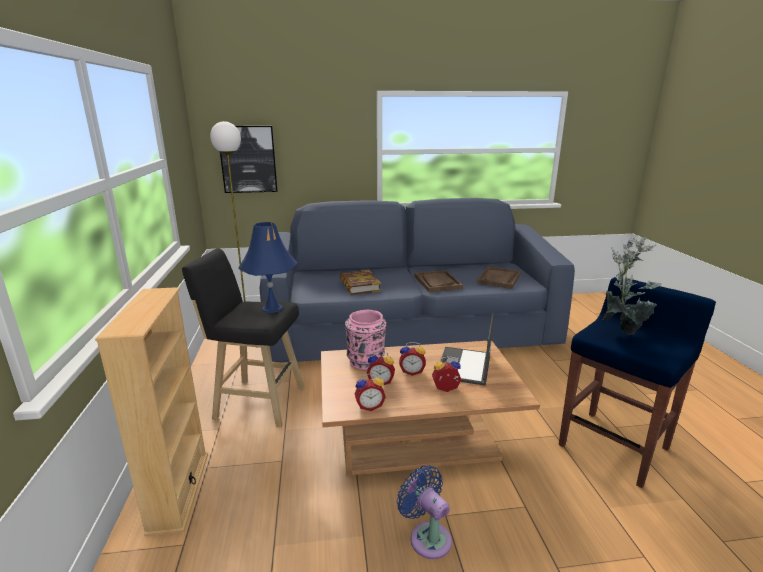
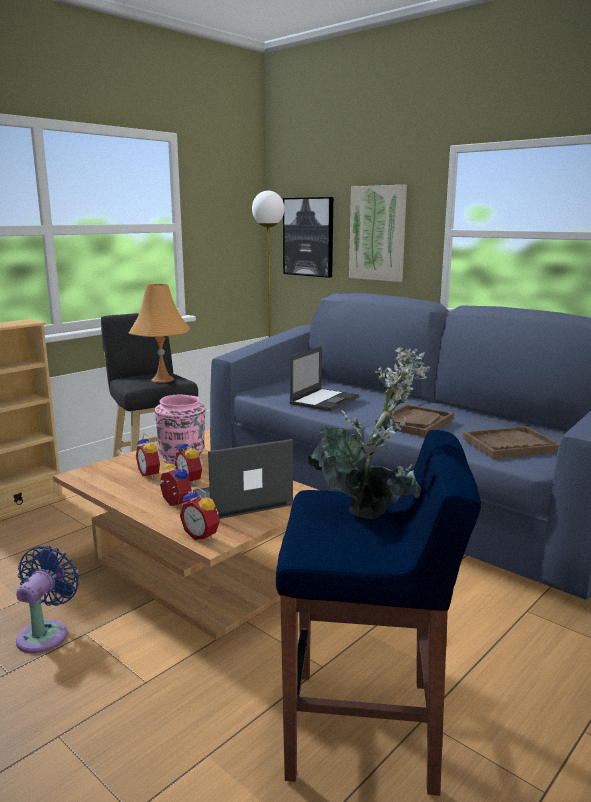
camera: 50 degrees right, 5 degrees down
(272, 308) = (162, 379): blue table lamp -> orange table lamp
(320, 154) = (378, 233): none -> picture
(359, 286) = (324, 400): book -> laptop
(369, 406) = (99, 483): alarm clock -> alarm clock (202, 535)

